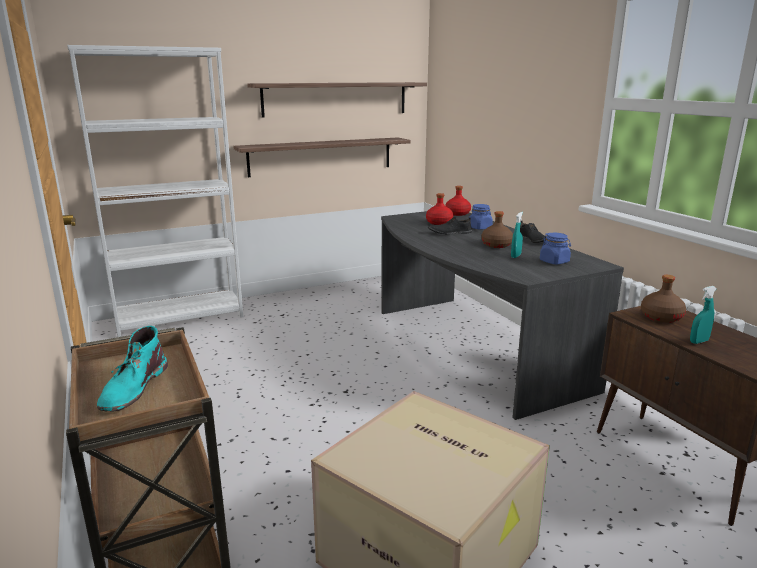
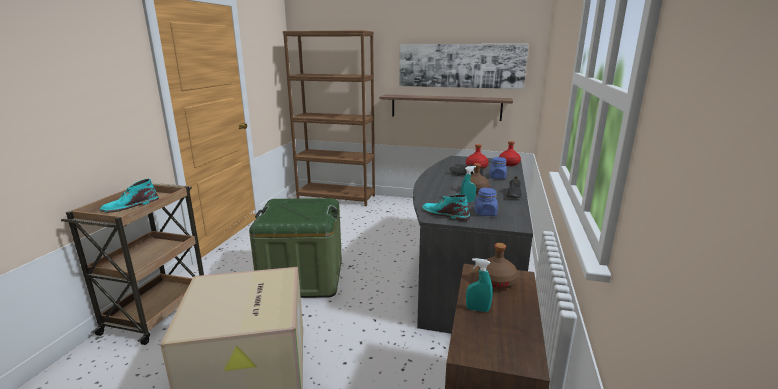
camera: 40 degrees right, 0 degrees up
(180, 318) = (336, 197): white bookcase -> brown bookcase
(311, 429) = (302, 278): none -> green storage box
(336, 99) = (460, 65): shelf -> picture
(528, 272) = (445, 214): none -> turquoise boot

